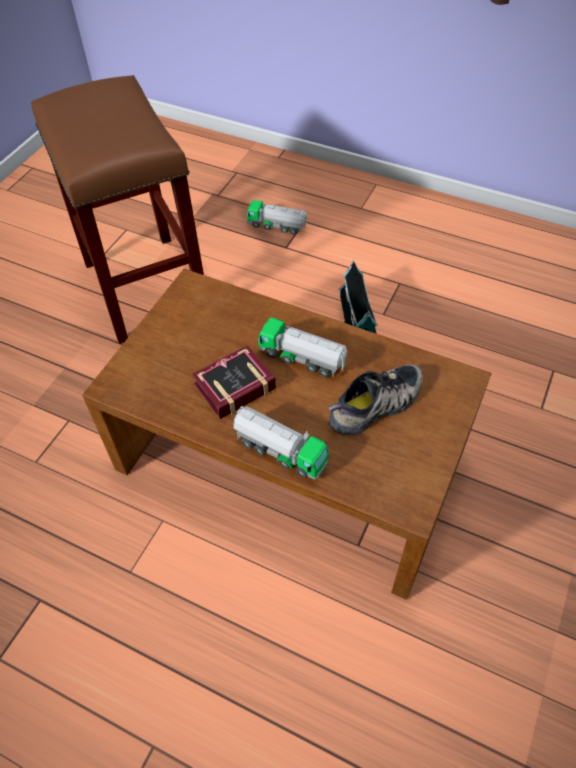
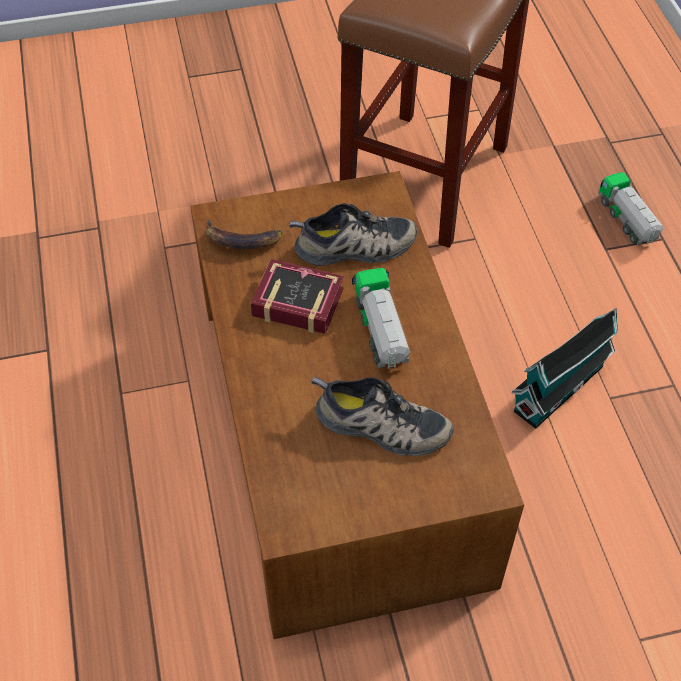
camera: 50 degrees right, 0 degrees up
(148, 384) = (241, 240): none -> banana
(222, 329) = (354, 248): none -> shoe
(280, 451) = (257, 383): toy truck -> none

